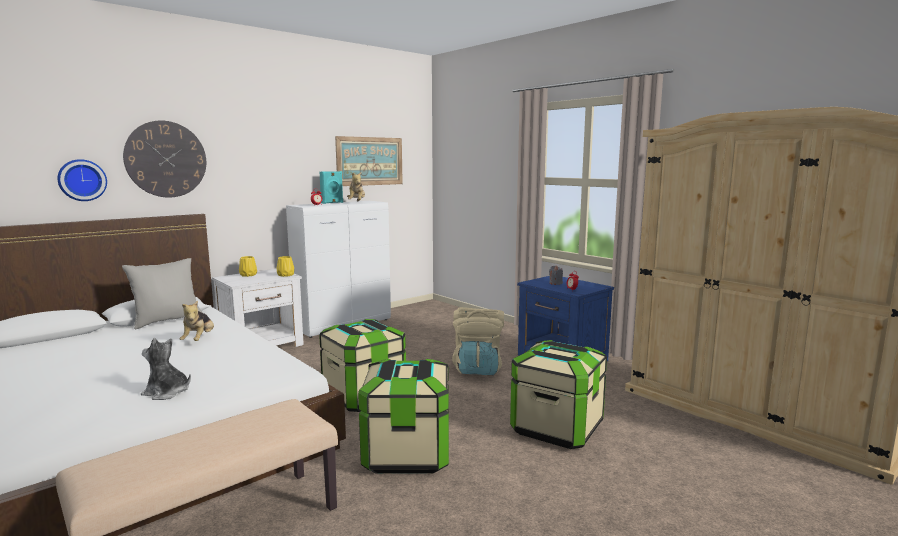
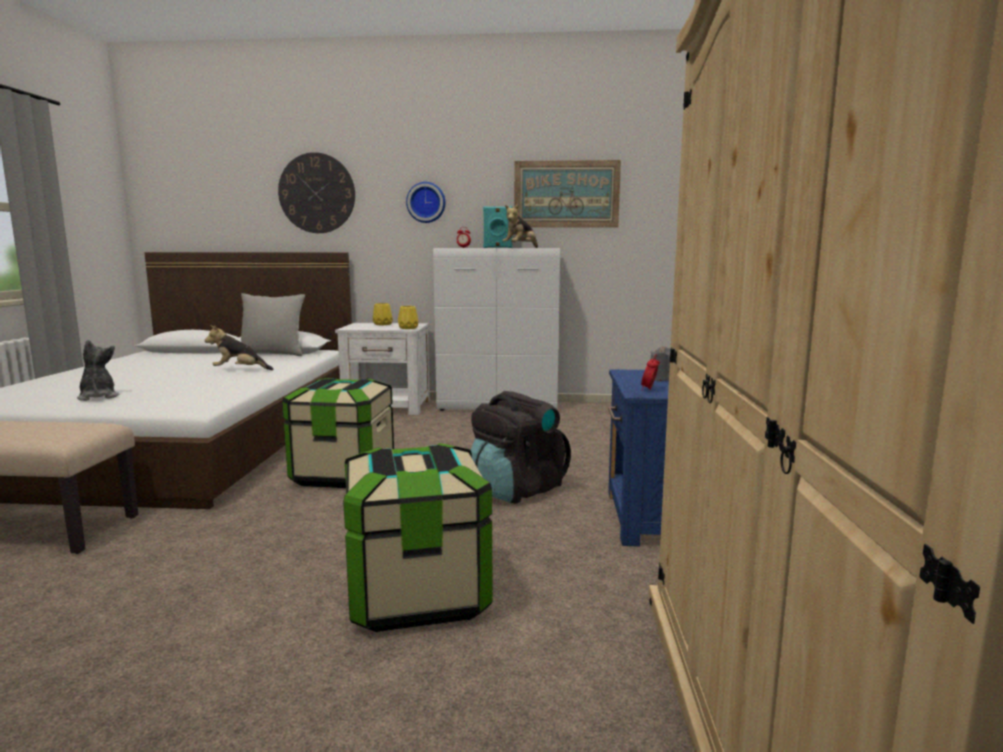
camera: 45 degrees right, 0 degrees up
(82, 180) = (246, 213): wall clock -> wall clock (426, 202)
(199, 340) = (239, 370): plush toy -> plush toy turned 45 degrees clockwise
(407, 453) = (232, 539): storage box -> none
(478, 369) = (516, 490): beige backpack -> black backpack

